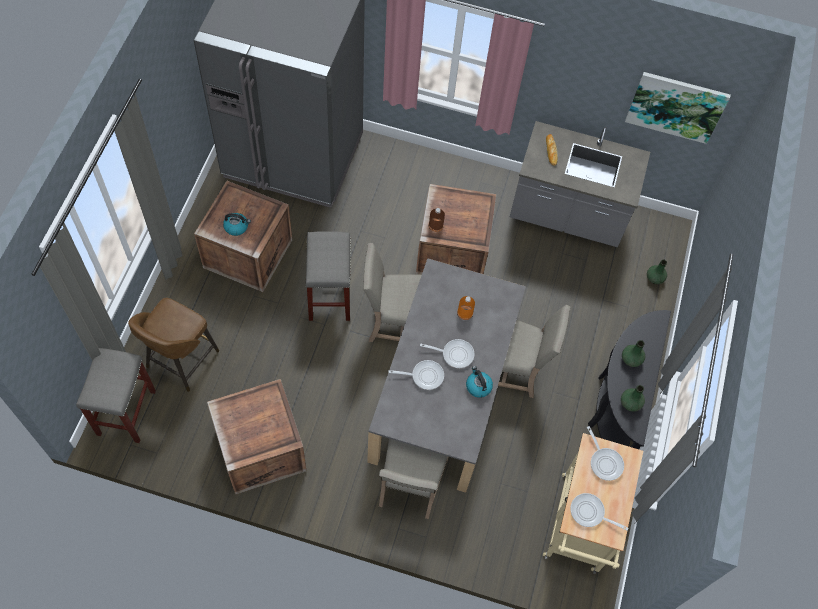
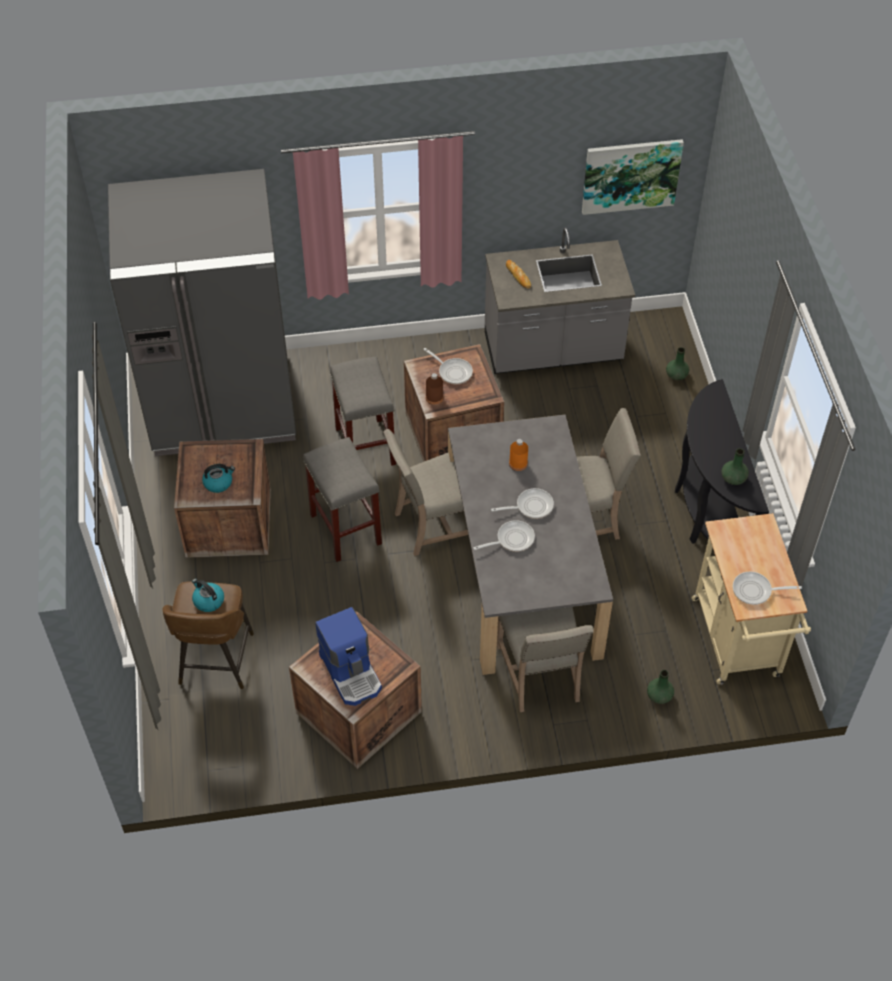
camera: 20 degrees left, 10 degrees down
(126, 412) = (183, 739): grey stool -> grey stool (364, 445)
(249, 428) = (351, 672): none -> coffee machine
(478, 386) = (573, 526): kettle -> kettle (208, 601)
(604, 462) = (742, 539): frying pan -> frying pan (453, 372)
(631, 359) = (710, 438): green vase -> green vase (659, 695)

